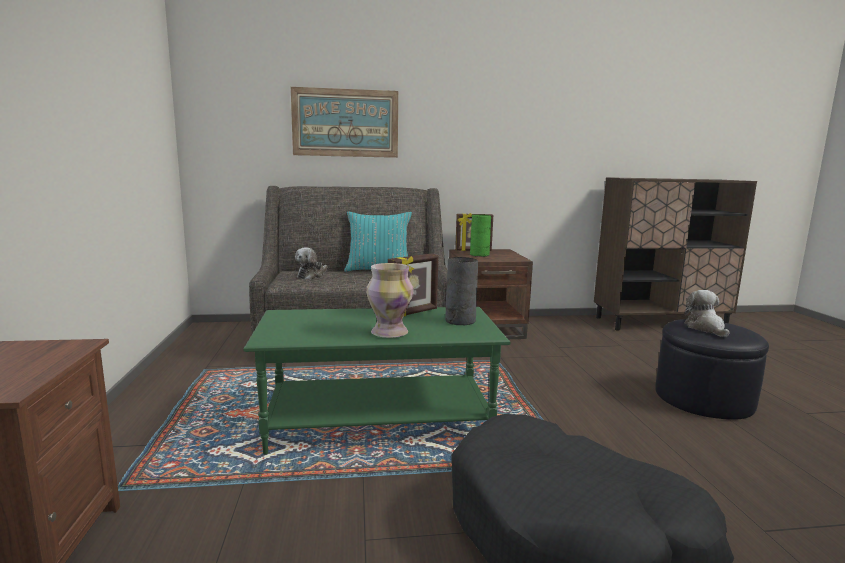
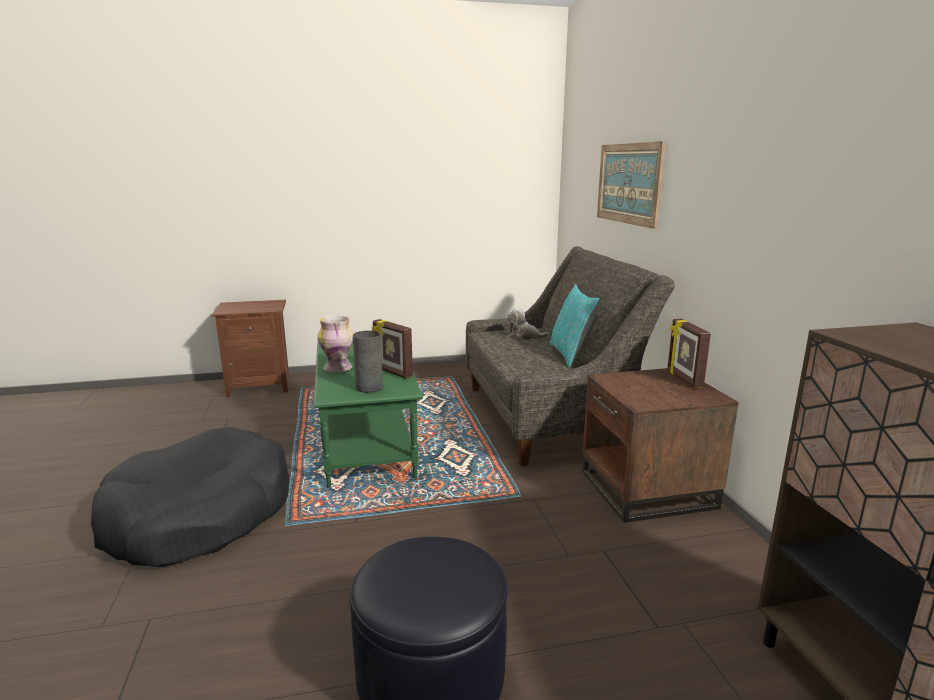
camera: 85 degrees right, 5 degrees up
(479, 255) = (647, 382): green vase -> none
(705, 328) = (425, 564): plush toy -> none

